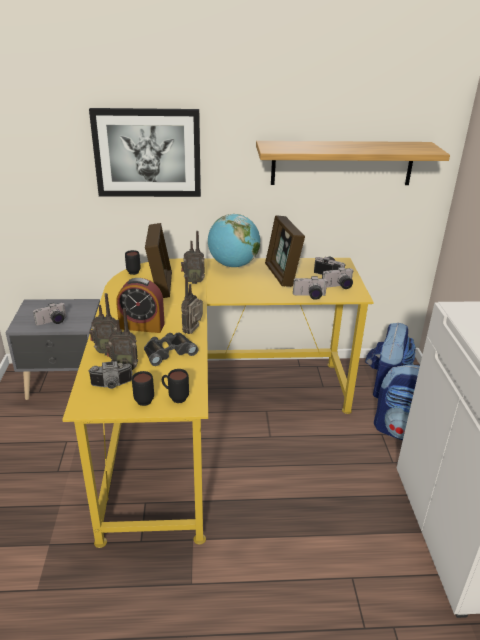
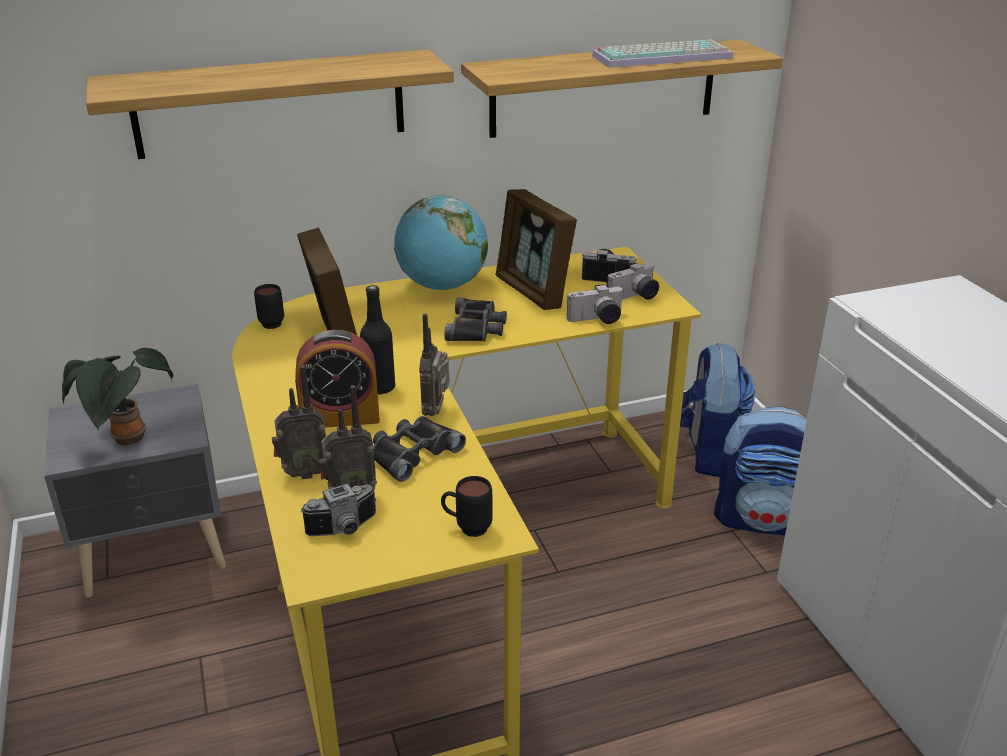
camera: 15 degrees left, 0 degrees up
(52, 322) = (129, 441): camera -> potted plant
(142, 399) = (412, 541): black mug -> none
(147, 153) = (270, 104): picture -> shelf
(170, 314) = (379, 388): none -> black bottle
(193, 281) = (388, 325): radio -> none
(239, 290) = (476, 327): none -> black binoculars
(375, 147) = (663, 56): none -> keyboard

